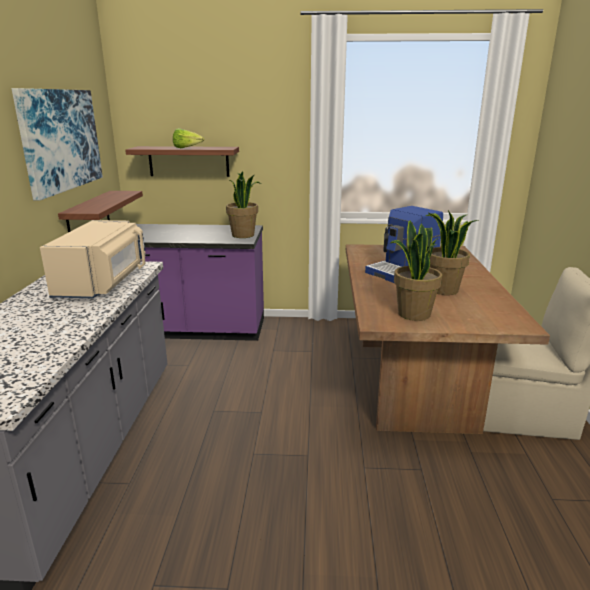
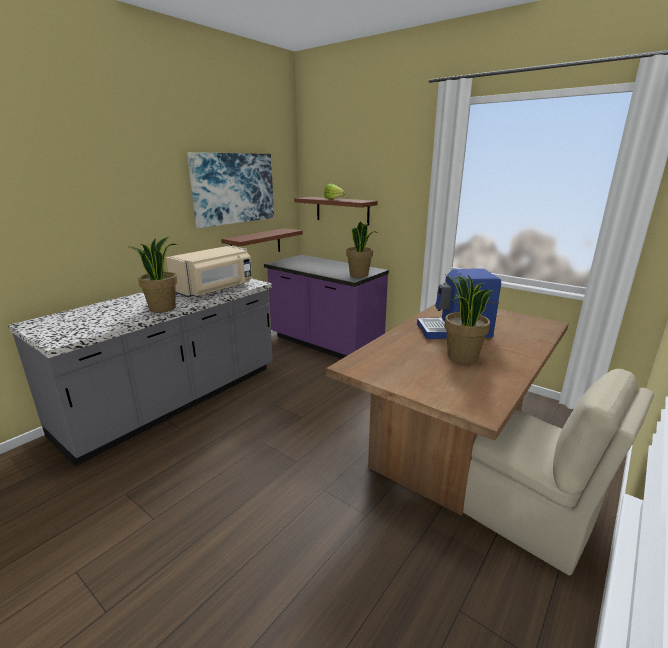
camera: 35 degrees right, 0 degrees up
(413, 314) = (394, 368): potted plant -> potted plant (162, 308)

